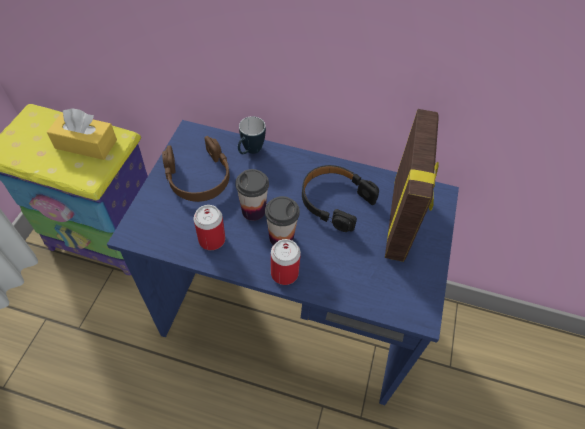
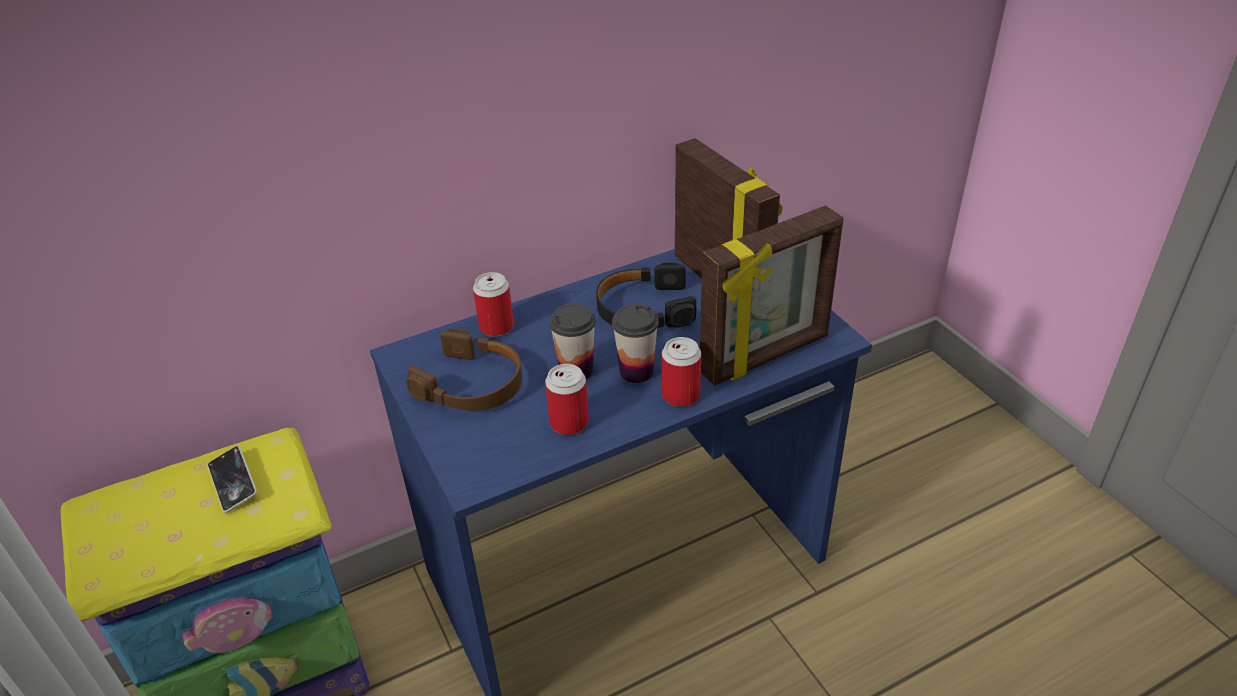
camera: 40 degrees left, 15 degrees down
(86, 144) = (233, 482): yellow tissue box -> phone
(250, 151) = (496, 327): mug -> can
(362, 290) = (766, 356): none -> picture frame

